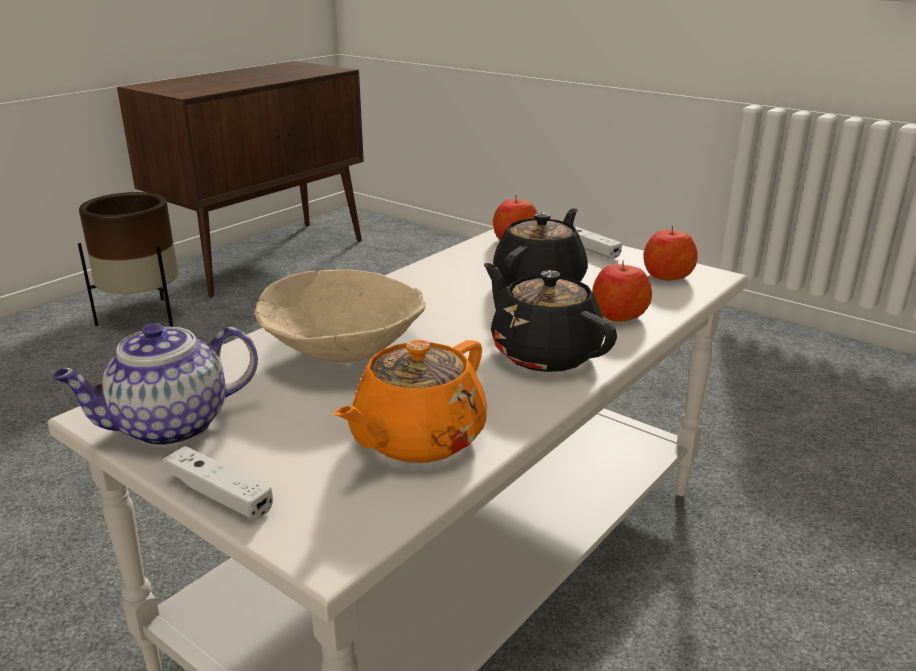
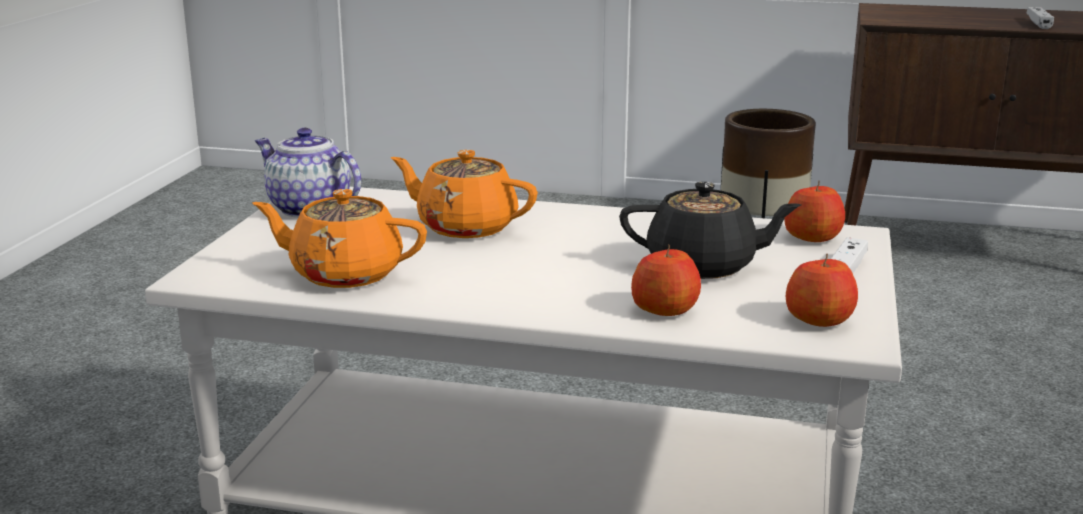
camera: 65 degrees right, 5 degrees down
(218, 494) = (237, 239): white game controller -> white game controller (1038, 24)
(346, 350) = (465, 227): beige bowl -> orange teapot
(544, 353) = (536, 291): black teapot -> none

